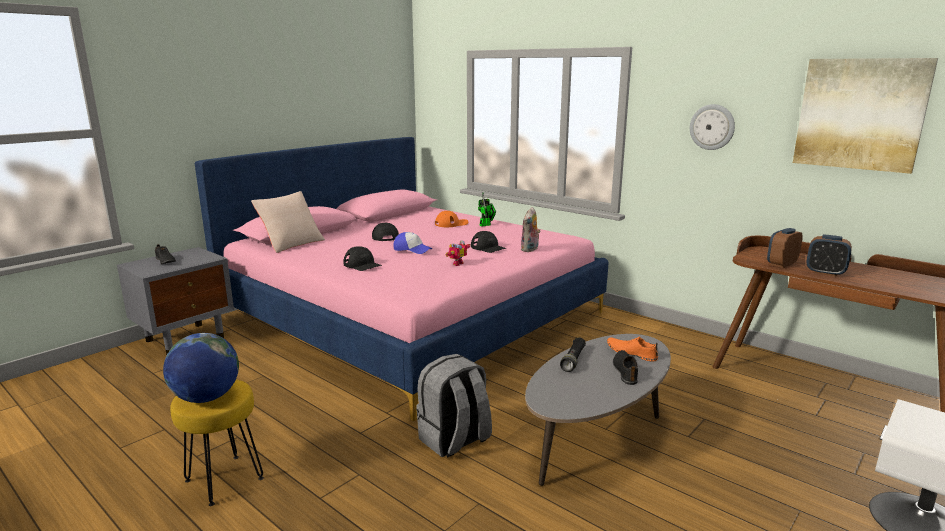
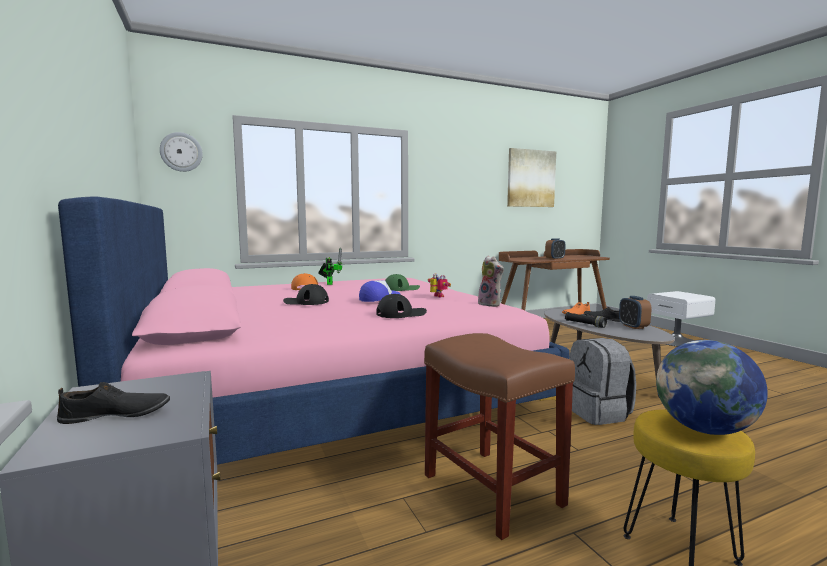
camera: 65 degrees left, 10 degrees down
(282, 401) = (490, 488): none -> brown stool
(291, 243) = (244, 330): beige pillow -> none
(488, 247) = (401, 288): black cap -> green cap
(530, 249) = (423, 284): plush toy -> plush toy (491, 304)
(712, 127) = (464, 188): wall clock -> wall clock (181, 152)
(781, 264) = (537, 259): alarm clock -> alarm clock (633, 326)

